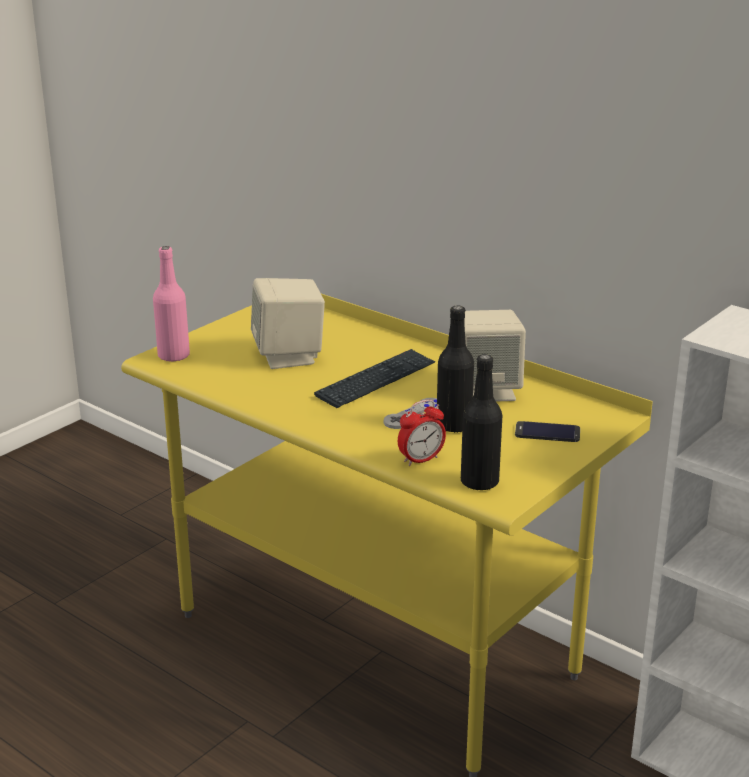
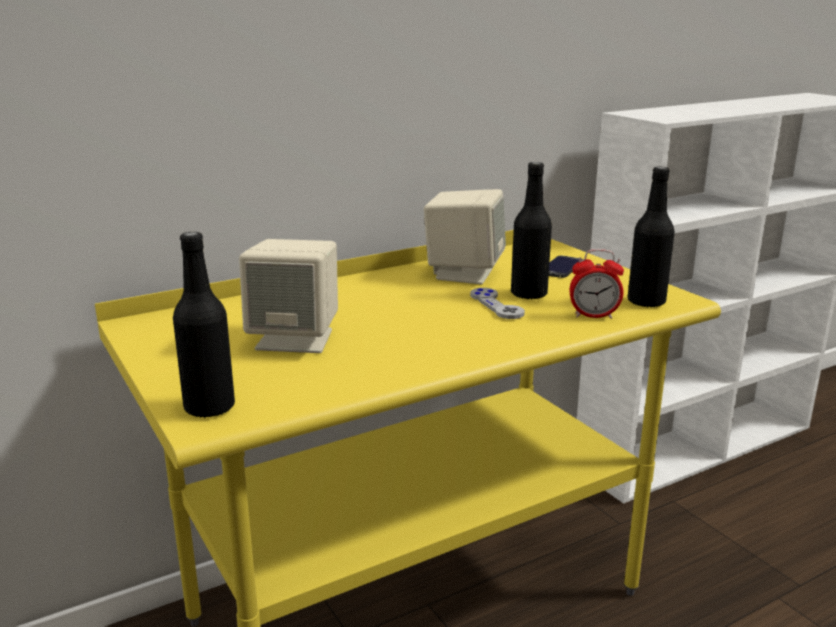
camera: 70 degrees left, 5 degrees down
(173, 356) = (209, 407): pink bottle -> black bottle
(376, 380) = (403, 308): keyboard -> none
(421, 459) = (593, 316): alarm clock -> alarm clock turned 105 degrees clockwise

